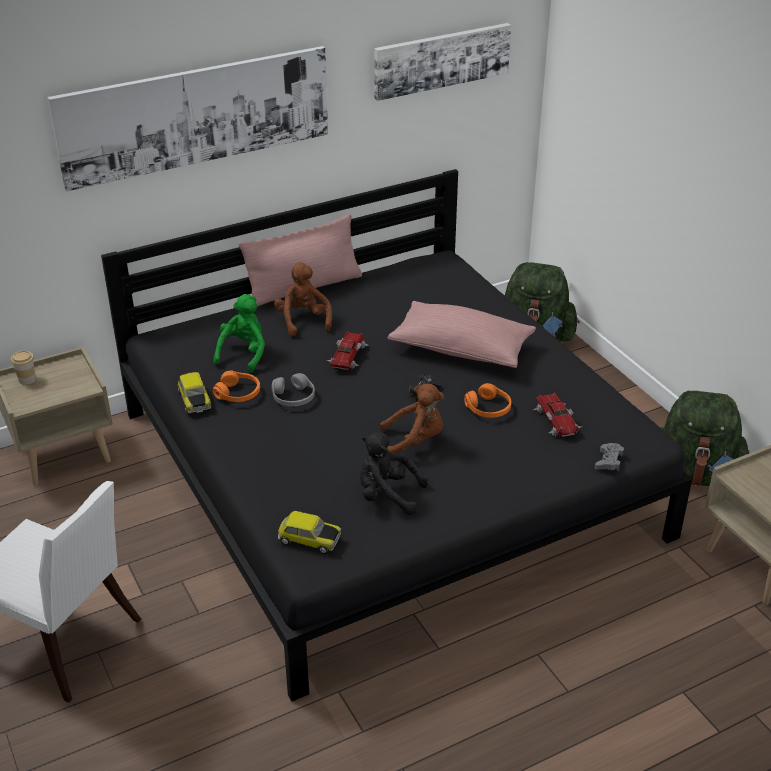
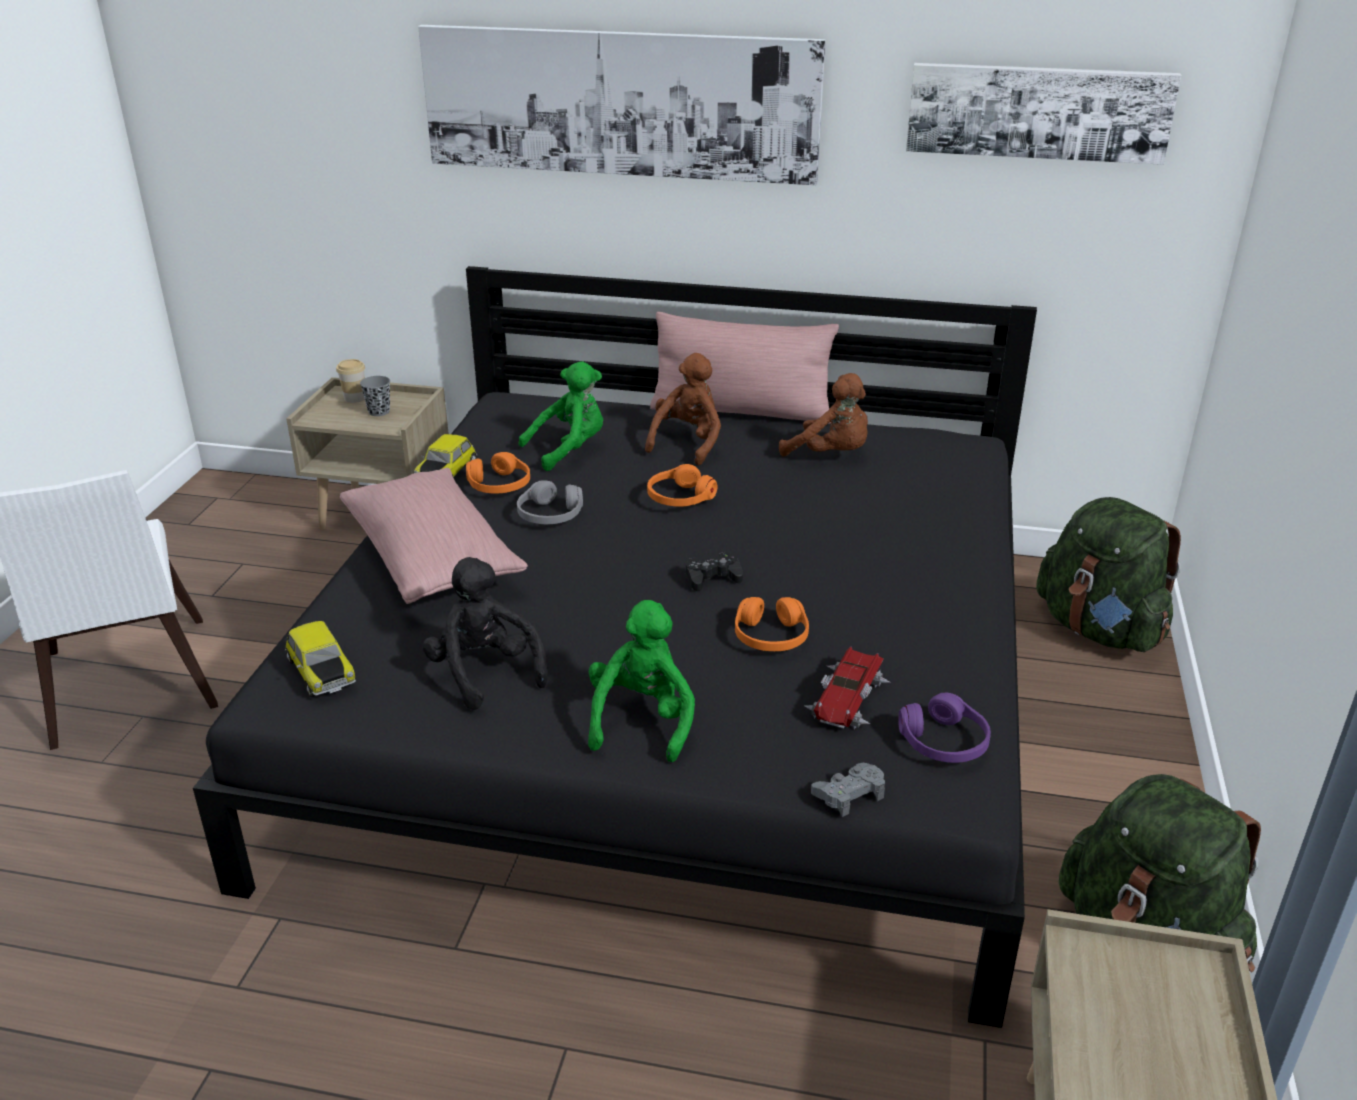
camera: 40 degrees right, 5 degrees down
(60, 381) = (379, 412): none -> grey cup
(347, 355) = (680, 497): toy car -> orange headphones
(415, 441) = (615, 628): brown plush toy -> brown plush toy (831, 455)
(461, 349) = (839, 551): pink pillow -> pink pillow (432, 559)
(490, 477) = (642, 721): none -> green plush toy
(615, 419) = (944, 742): none -> purple headphones

